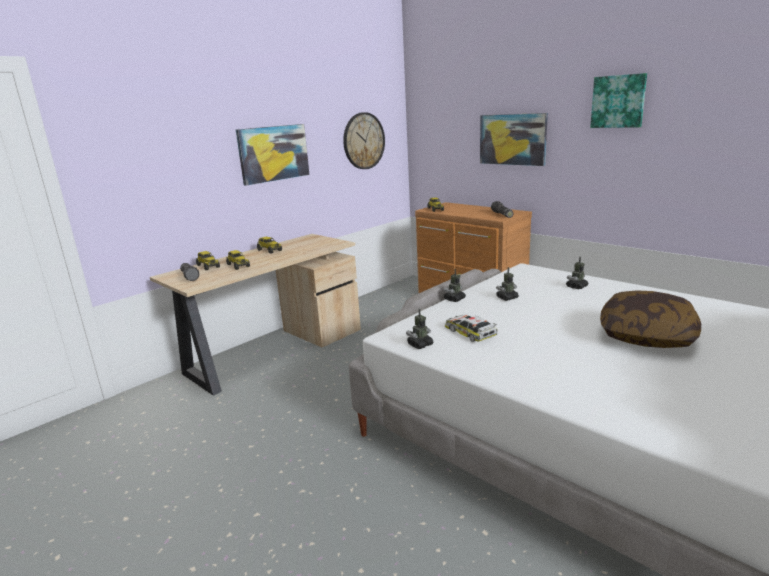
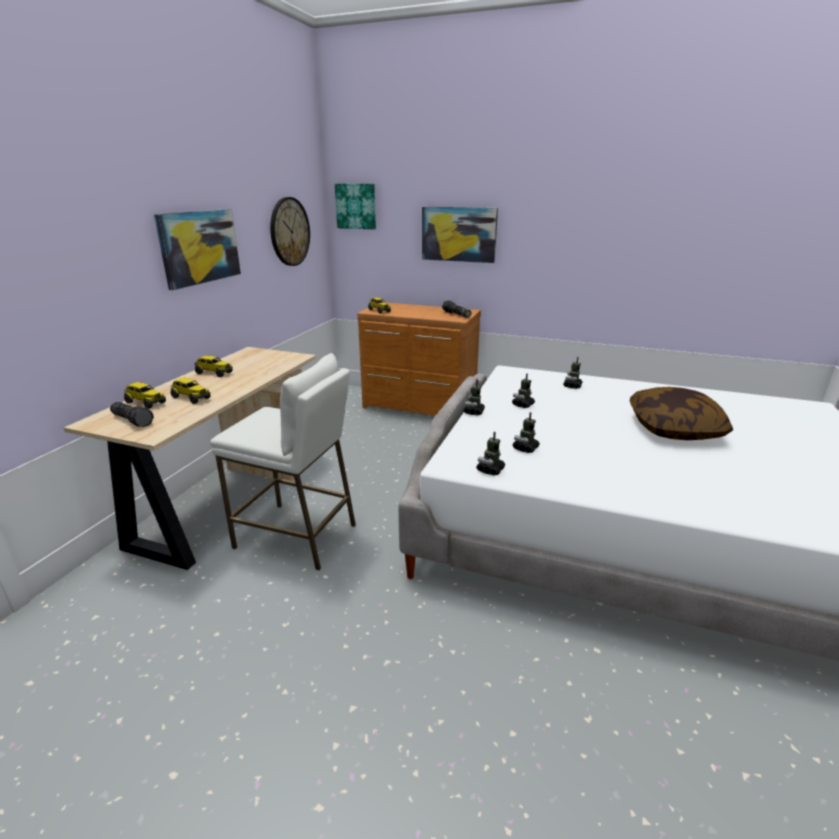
camera: 25 degrees left, 5 degrees up
(300, 387) = (297, 536): none -> white stool
(470, 333) = (525, 448): toy car -> toy robot
(618, 101) = (571, 200): picture -> picture (356, 206)

